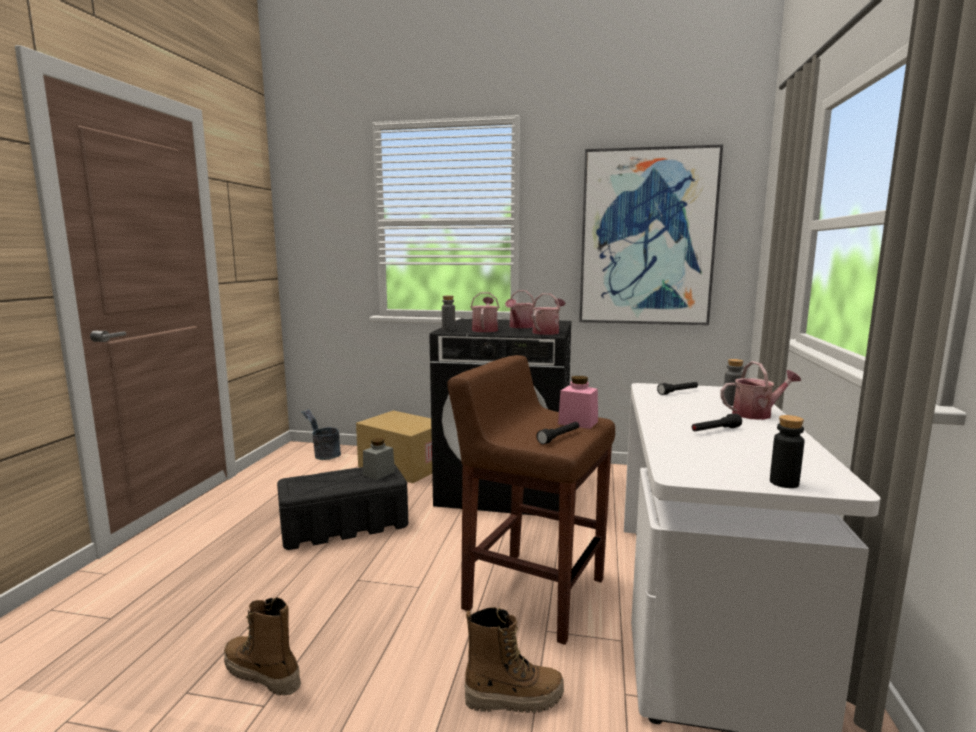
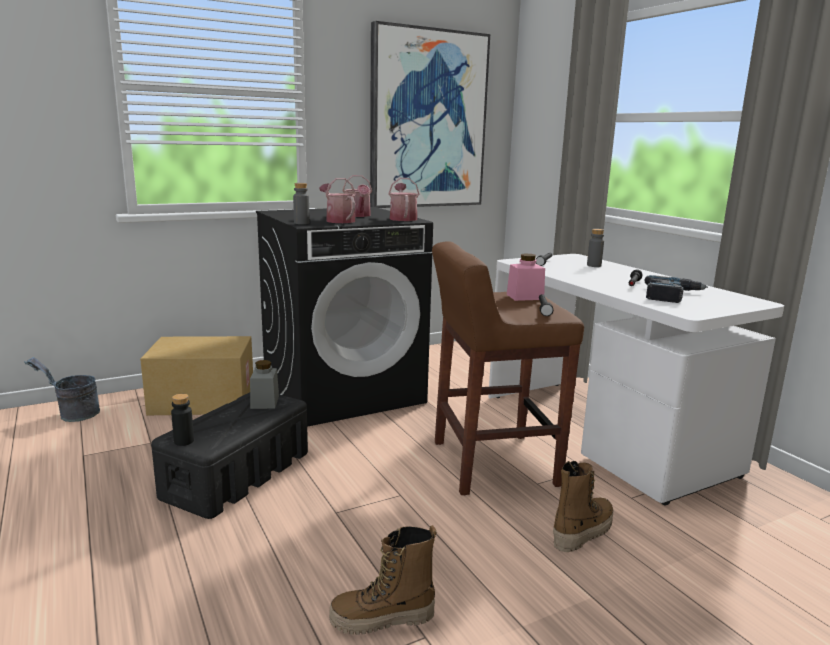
camera: 40 degrees left, 5 degrees up
(727, 451) = (672, 295): none -> power drill
(756, 414) = (623, 270): watering can -> none
(784, 483) = (737, 306): black bottle -> black bottle (184, 441)

